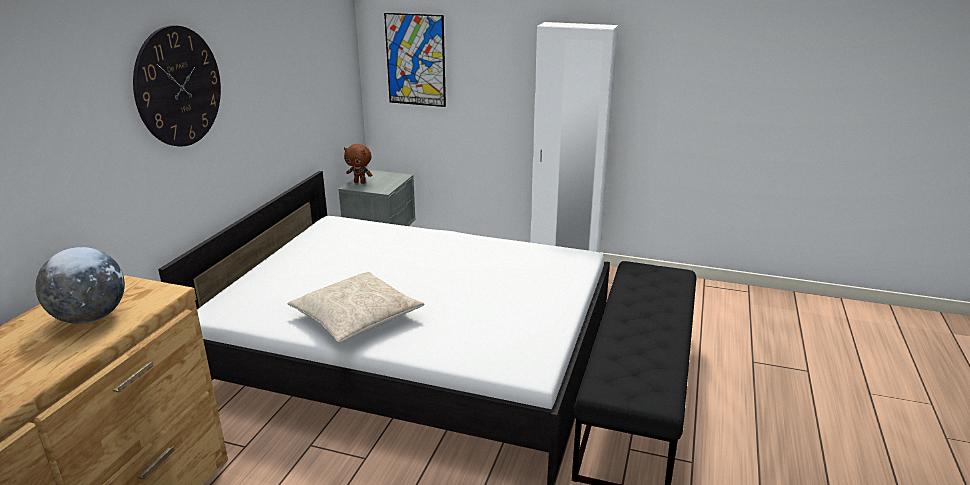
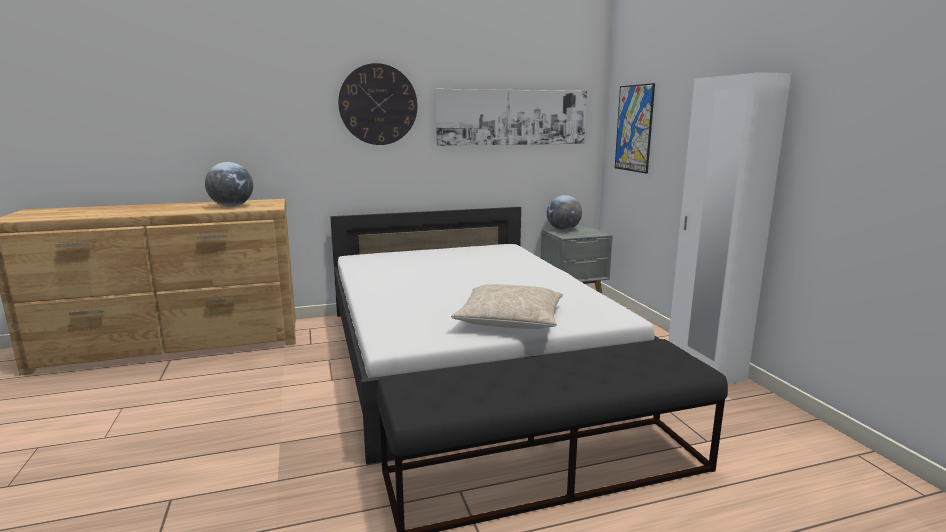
camera: 55 degrees right, 10 degrees down
(298, 66) = (512, 117): none -> picture
(356, 317) = (391, 282): beige pillow -> beige pillow (510, 319)
(360, 182) = (563, 230): brown plush toy -> globe

